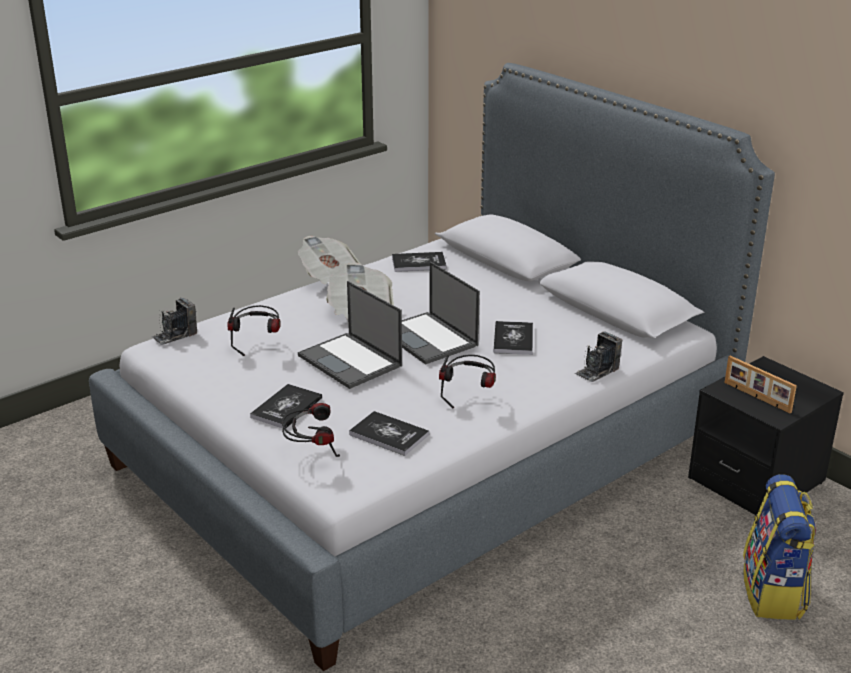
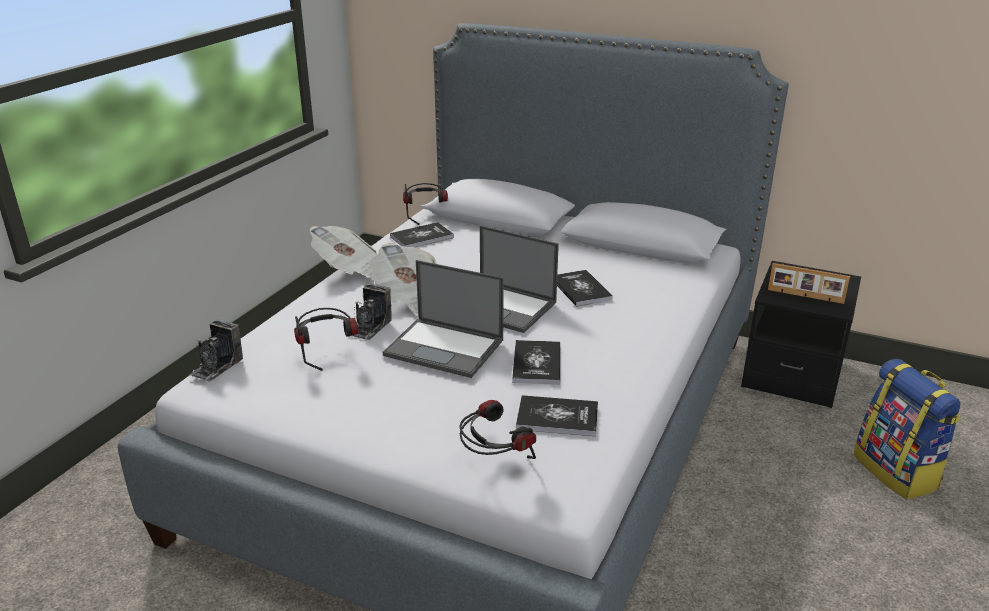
camera: 25 degrees left, 0 degrees up
(286, 408) = (420, 417): book -> book (537, 363)
(469, 397) = (597, 356): headphones -> headphones (425, 216)
(597, 371) = (684, 302): camera -> camera (370, 327)

